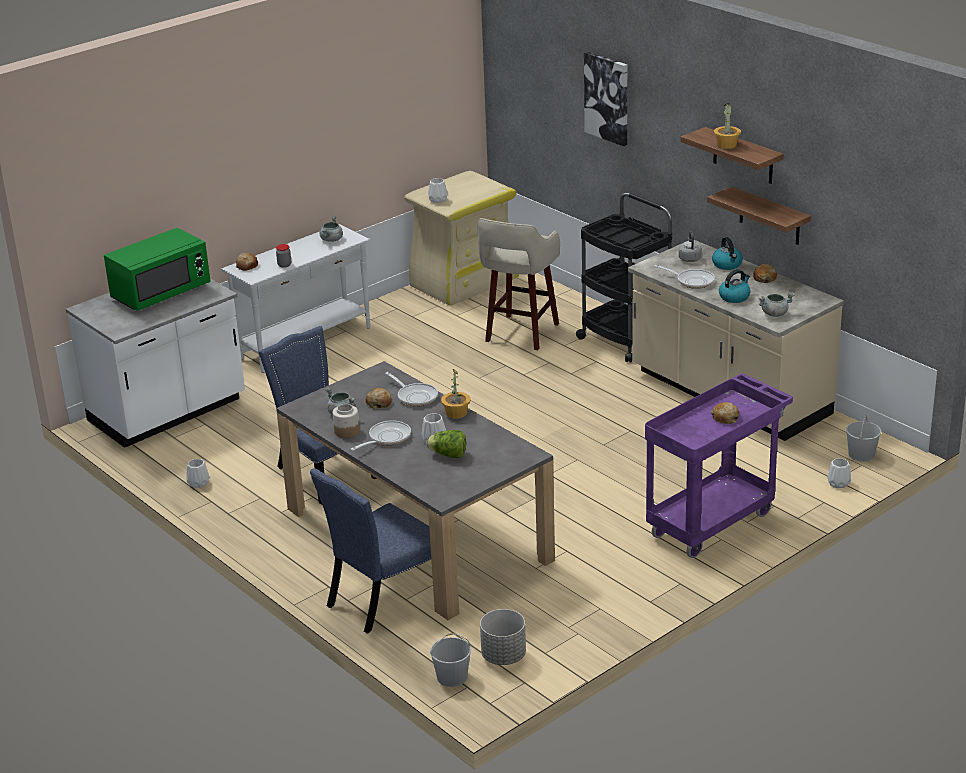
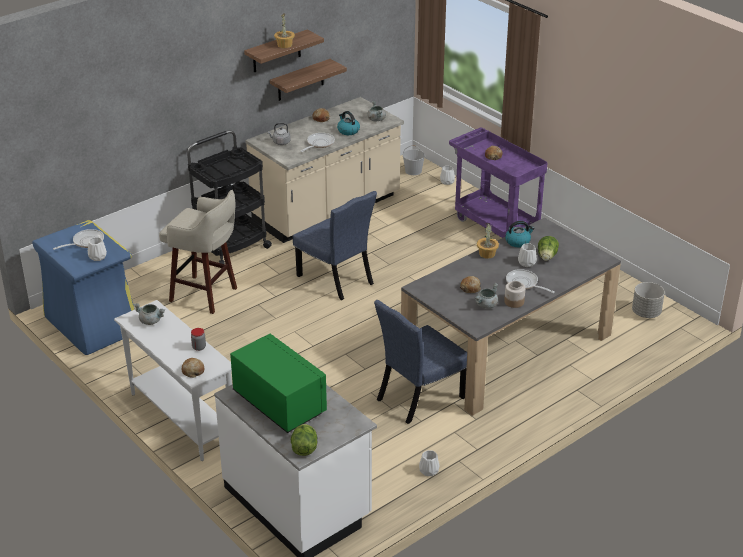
camera: 90 degrees left, 5 degrees up
(90, 309) = (304, 449): none -> lettuce
(385, 598) = (589, 362): blue chair -> blue chair (335, 278)
(415, 396) = (461, 271): frying pan -> frying pan (85, 242)
(452, 676) = (670, 333): white bucket -> none
(465, 282) = (91, 323): beige nightstand -> blue nightstand
(607, 98) = (151, 85): picture -> none
(727, 265) = (295, 129): kettle -> kettle (518, 241)

